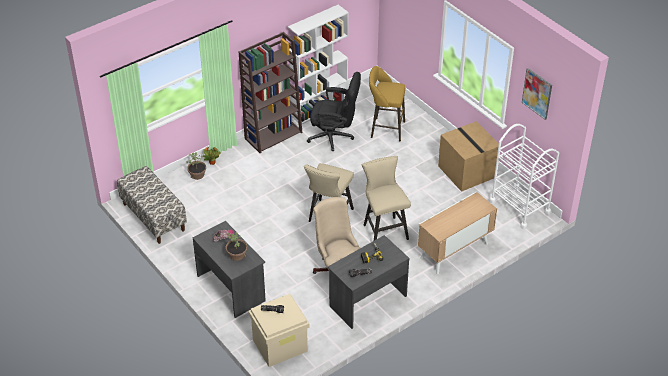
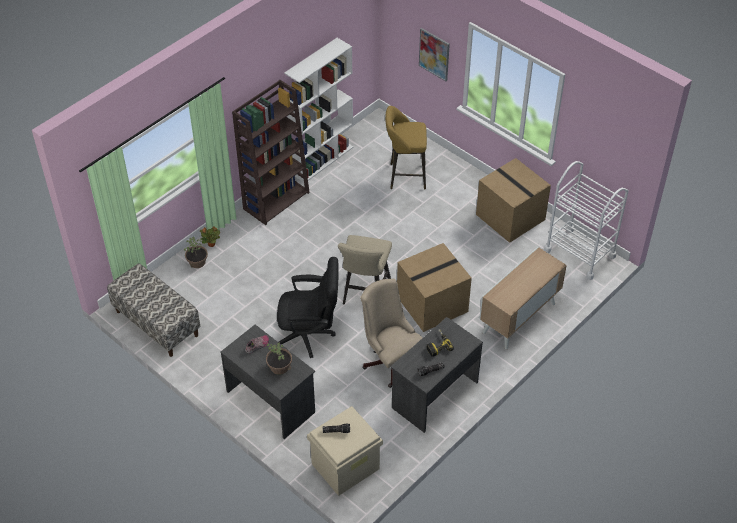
camera: 10 degrees left, 5 degrees up
(334, 137) = (348, 193): black office chair -> black office chair (310, 335)
(384, 230) = (432, 303): beige stool -> cardboard box
(537, 93) = (597, 125): picture -> picture (434, 54)

